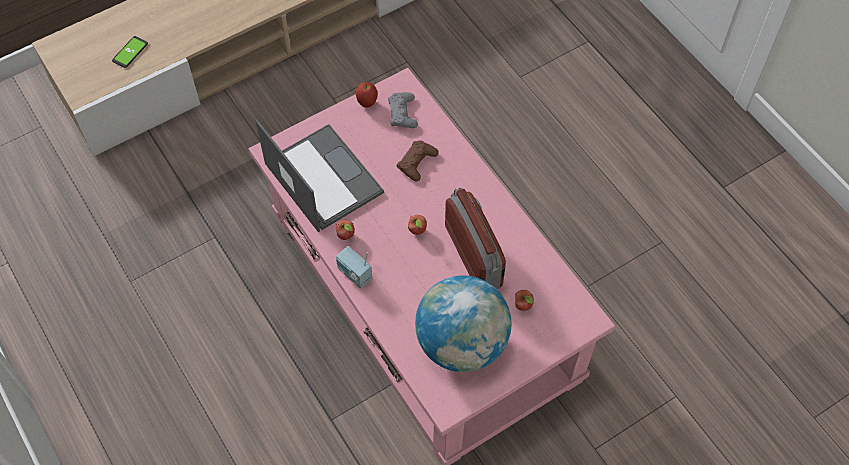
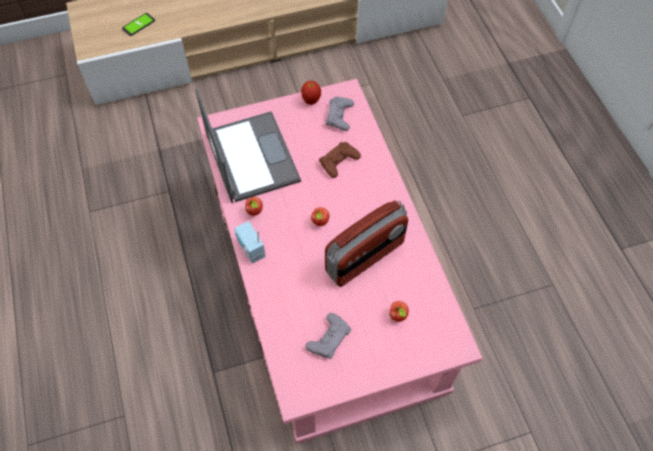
camera: 15 degrees right, 0 degrees up
(461, 343) = (329, 338): globe -> grey game controller
(474, 256) = (365, 257): radio -> radio turned 60 degrees clockwise

